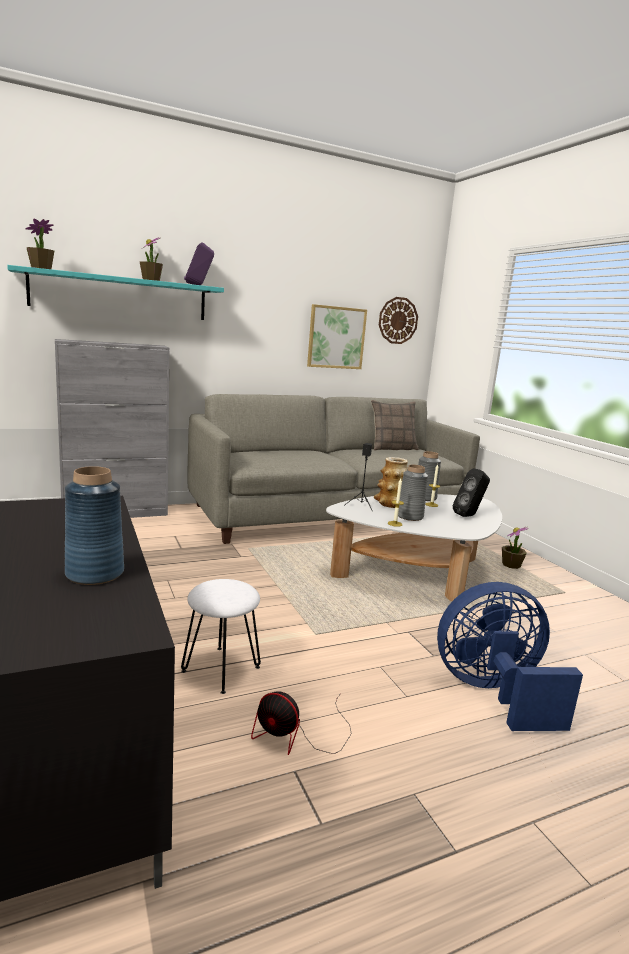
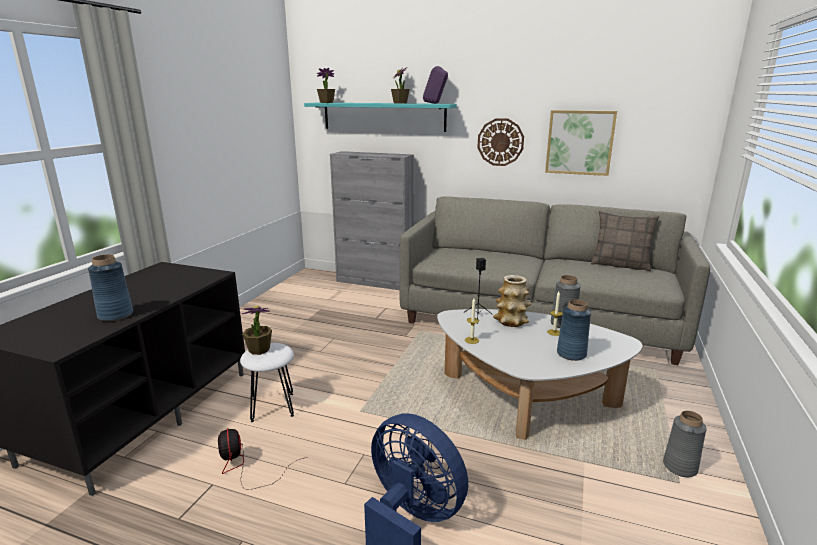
camera: 45 degrees right, 5 degrees up
(398, 320) = (663, 120): wall clock -> wall clock (500, 142)
(410, 516) = (502, 337): grey vase -> grey vase (680, 467)
(469, 516) = (571, 354): black speaker -> blue vase
(511, 566) = (659, 429): potted plant -> potted plant (259, 350)

